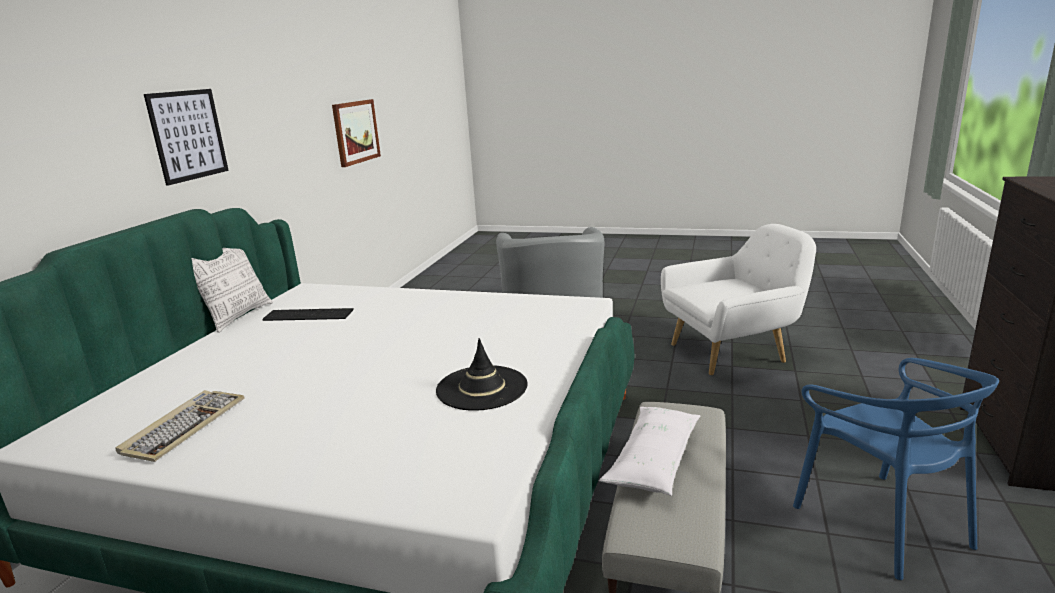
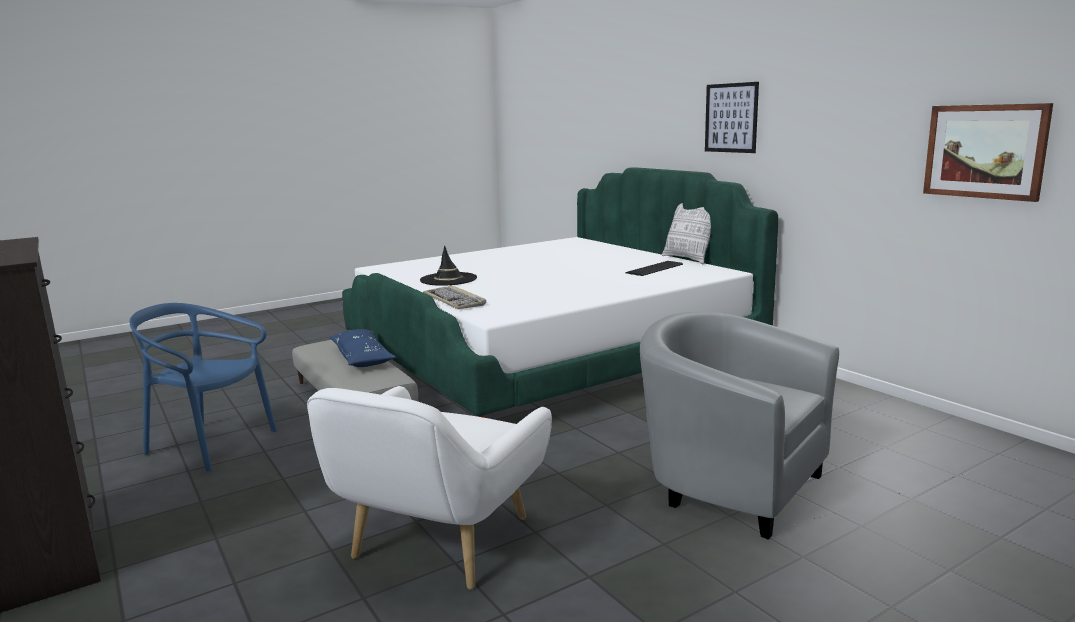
camera: 130 degrees right, 5 degrees down
(184, 427) = (537, 250): keyboard -> keyboard (455, 300)
(653, 460) = (362, 358): white pillow -> blue pillow

